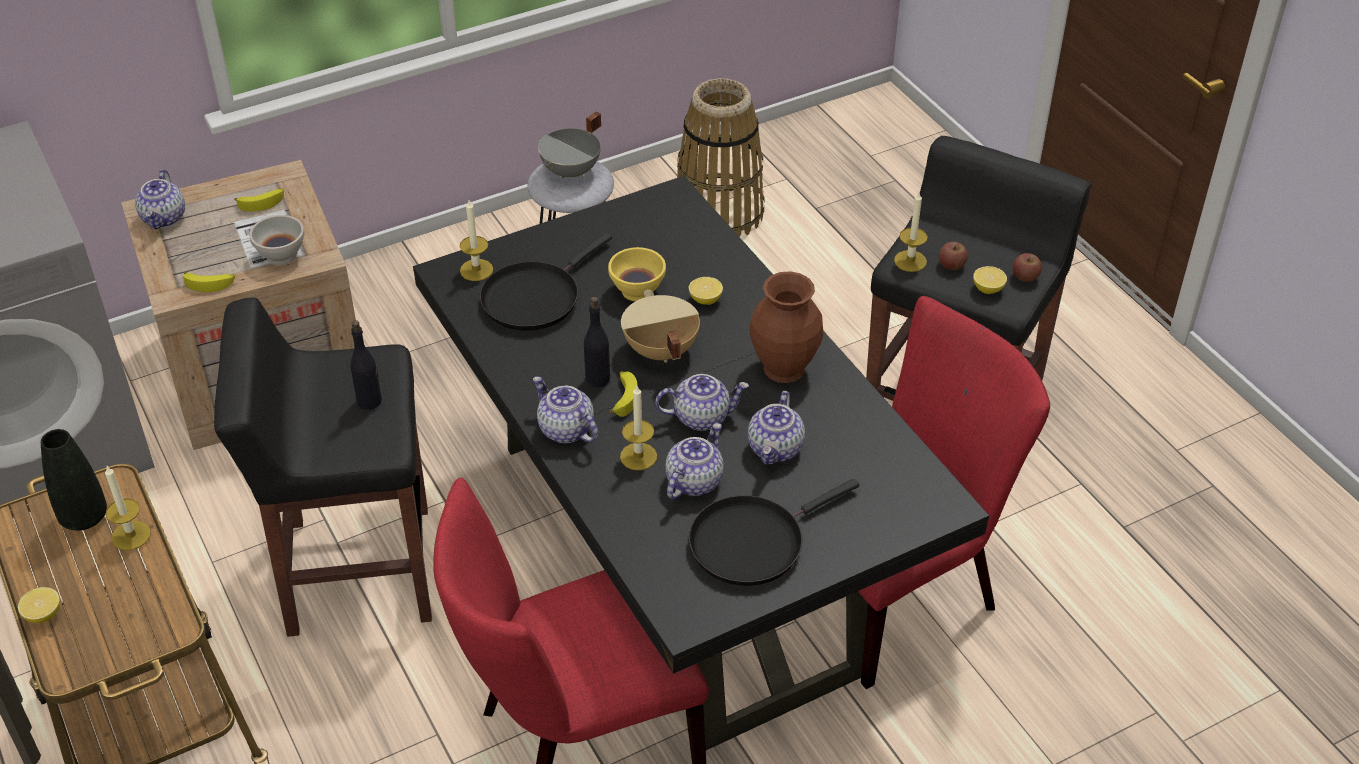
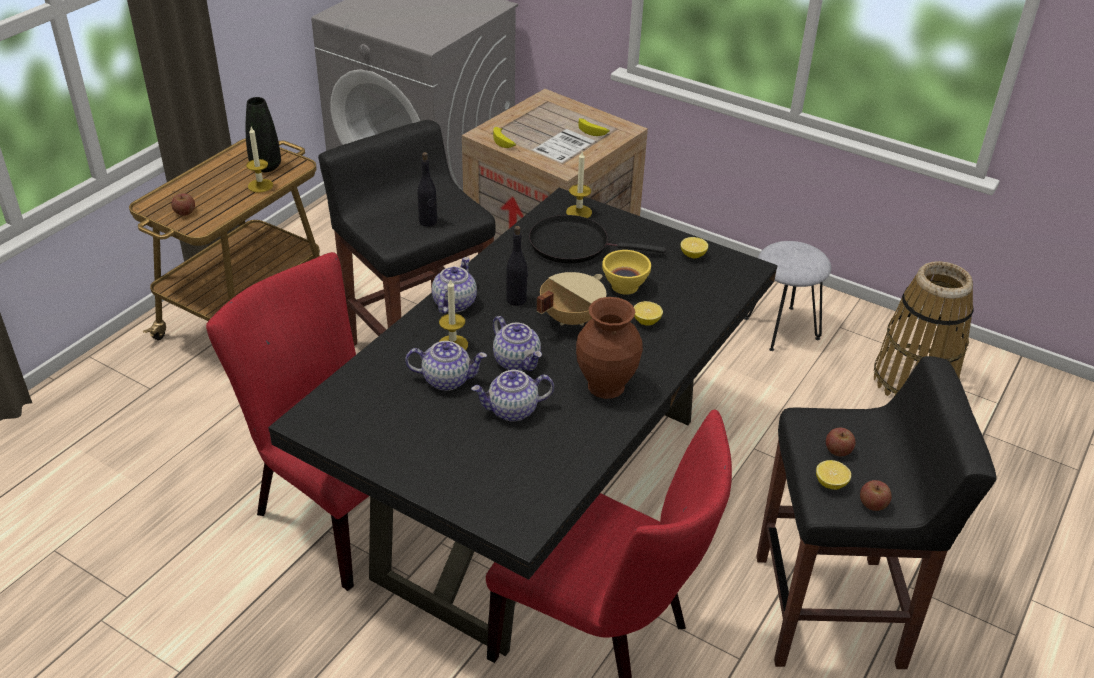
camera: 60 degrees right, 5 degrees down
(43, 615) = (185, 182): lemon -> lemon (693, 255)
(121, 635) = (185, 212): none -> apple
(164, 218) = (545, 106): teapot -> none
(282, 255) = (553, 155): white bowl -> none
(572, 172) = (801, 255): grey cooking pot -> none
(623, 397) = (507, 317): banana -> none
(752, 542) = (404, 430): black frying pan -> none
(910, 261) = (816, 423): candle -> none

